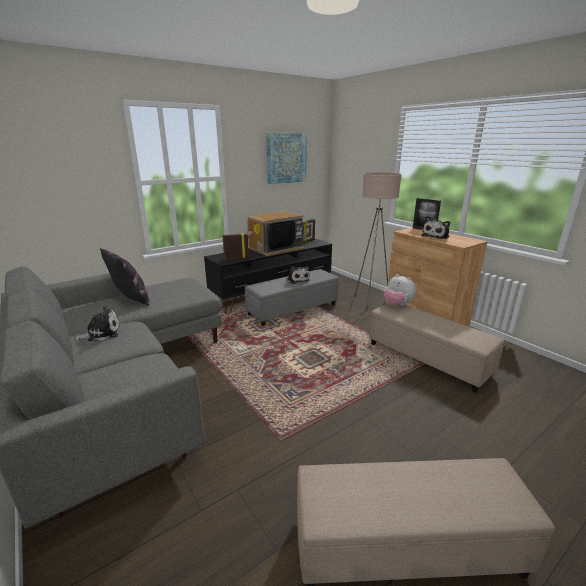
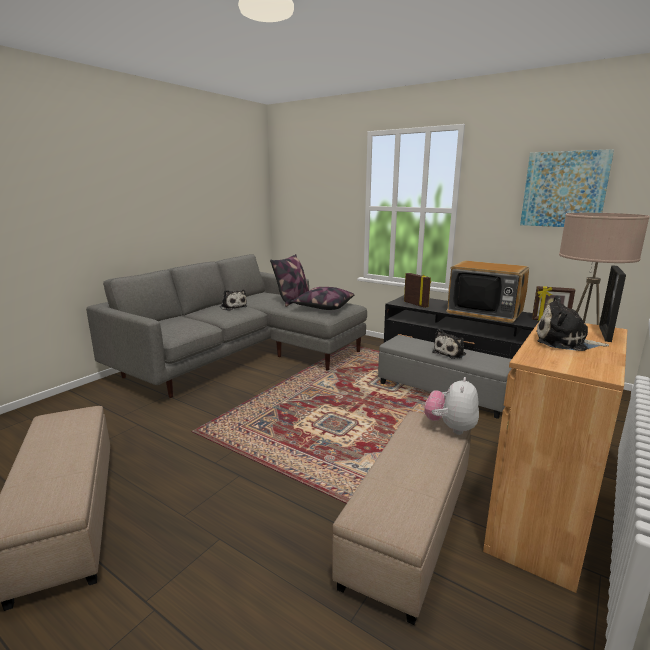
camera: 70 degrees right, 5 degrees down
(177, 290) = (323, 307): none -> pillow

